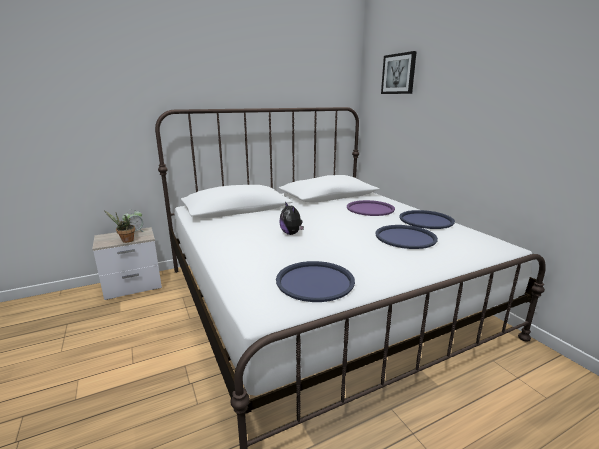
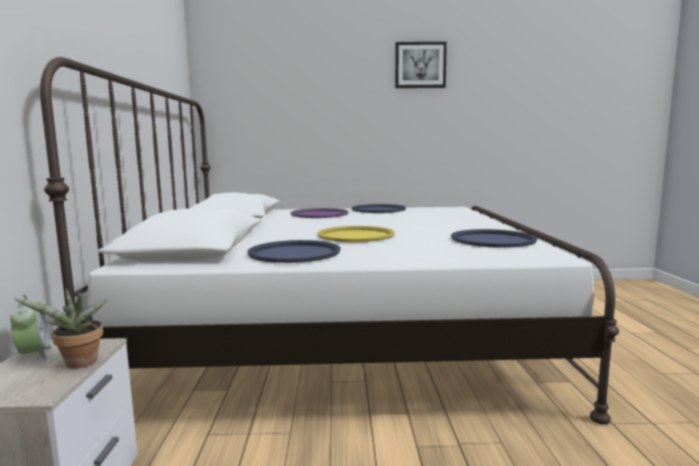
camera: 65 degrees left, 10 degrees down
(291, 233) = (355, 235): plush toy -> yellow tray
(398, 74) = (267, 64): picture -> picture (420, 65)
(405, 237) = (414, 216): blue tray -> blue tray (294, 253)

